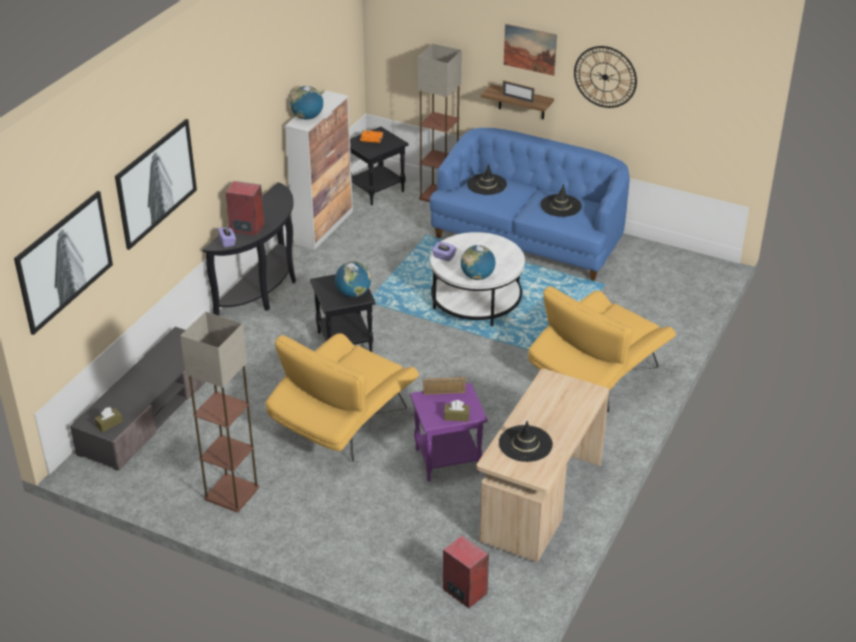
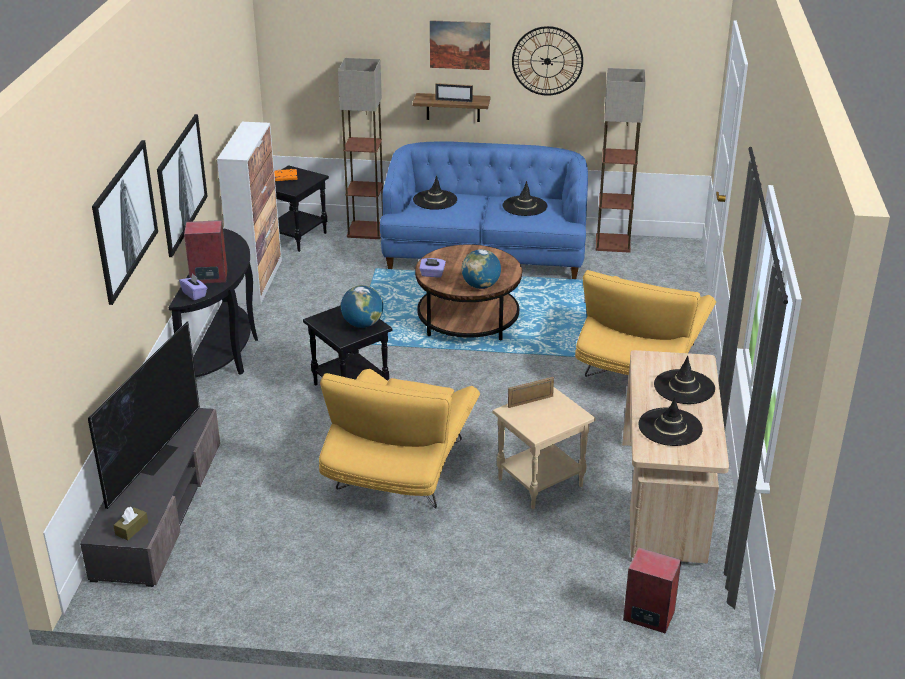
camera: 20 degrees left, 5 degrees down
(63, 260) = (54, 319): picture -> picture (180, 183)
(152, 370) = (154, 457): none -> television
(232, 493) = (313, 577): floor lamp -> floor lamp (613, 243)
(307, 117) = (238, 148): globe -> none
(447, 461) = (540, 484): purple side table -> beige side table
(456, 416) = (560, 422): brown tissue box -> none
(476, 300) = (468, 319): white coffee table -> brown coffee table
(562, 411) = (684, 387): none -> black hat

